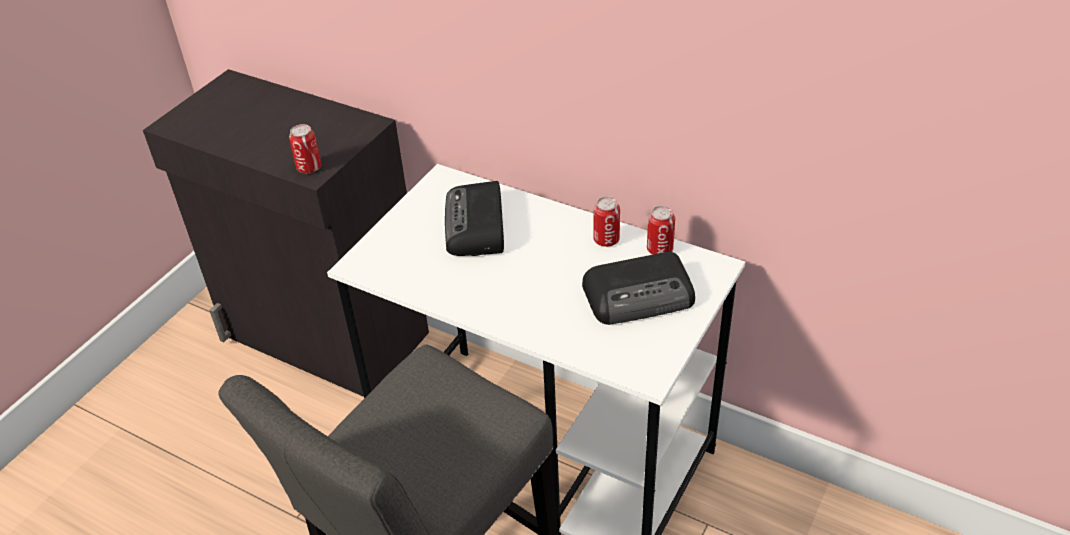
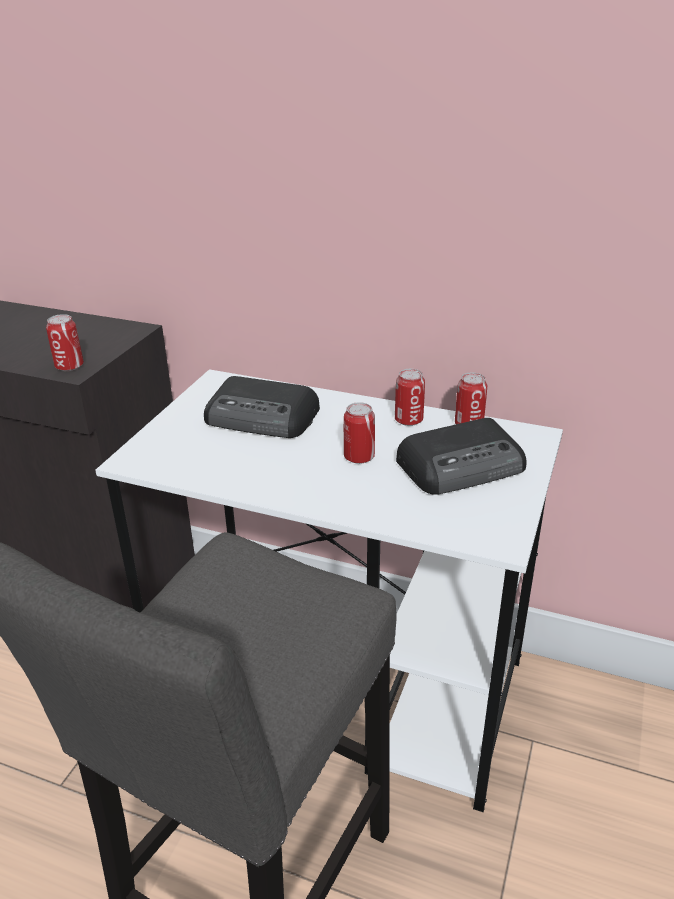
camera: 10 degrees left, 10 degrees down
(476, 226) = (263, 417): radio -> radio turned 60 degrees counterclockwise
(552, 278) = (359, 457): none -> can

